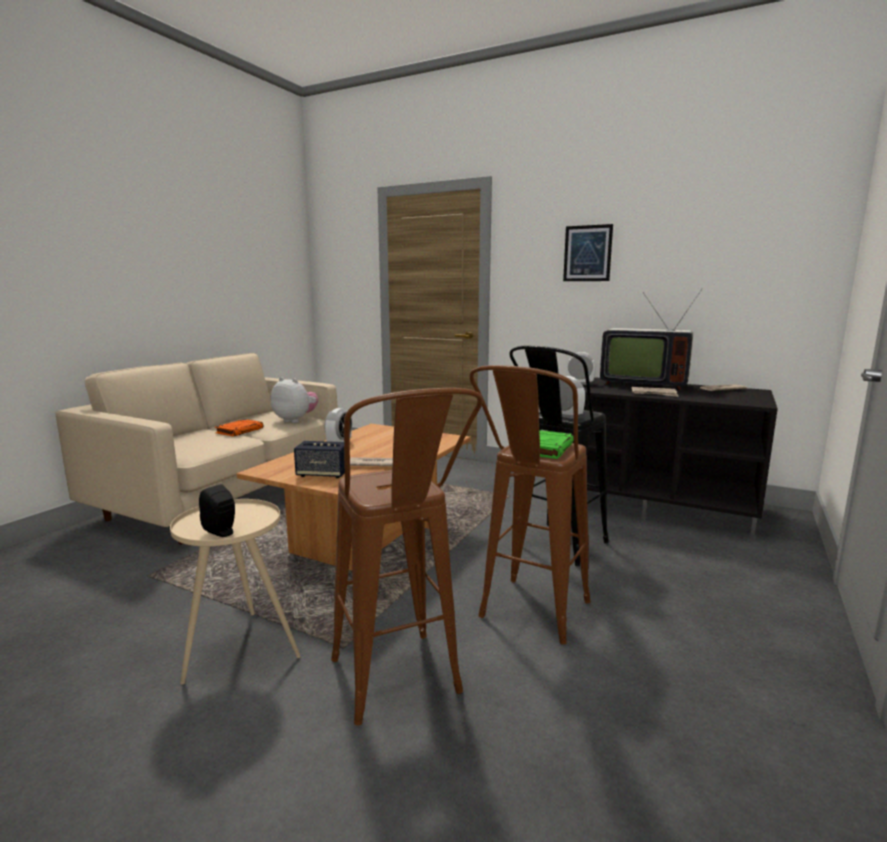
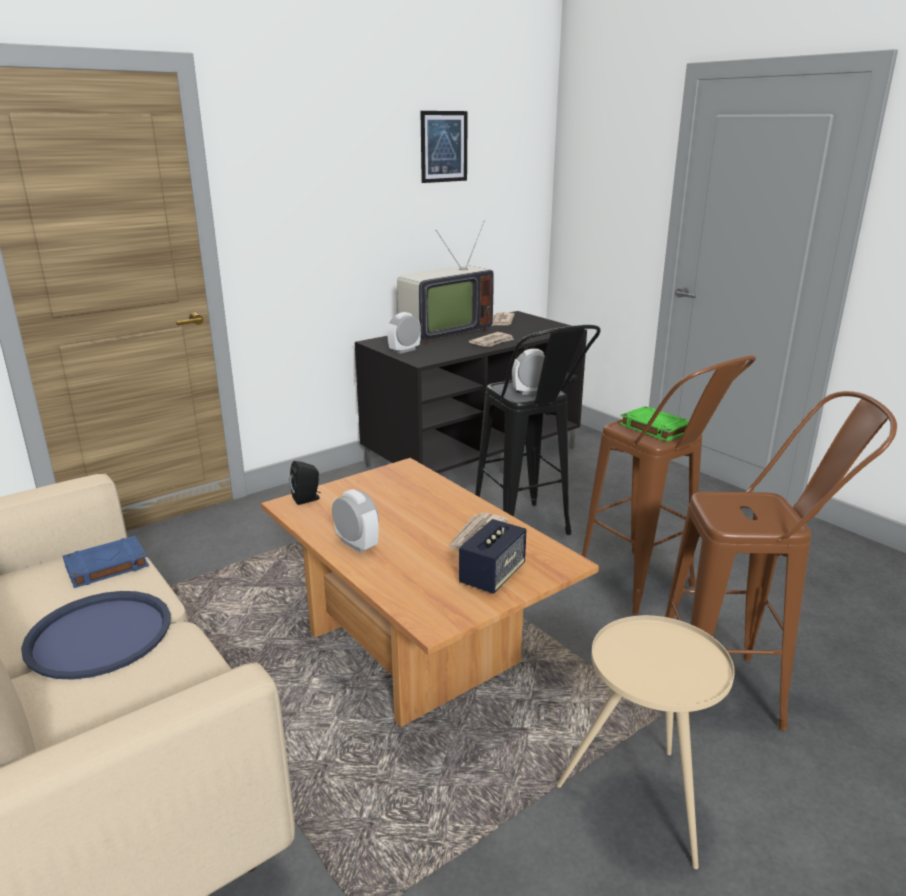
camera: 65 degrees left, 10 degrees up
(222, 532) = (697, 666): black speaker -> black speaker (307, 499)
(240, 430) = (99, 635): orange book -> blue tray
(295, 420) = (106, 566): plush toy -> blue book
(587, 253) = (345, 180): picture -> picture (444, 146)

